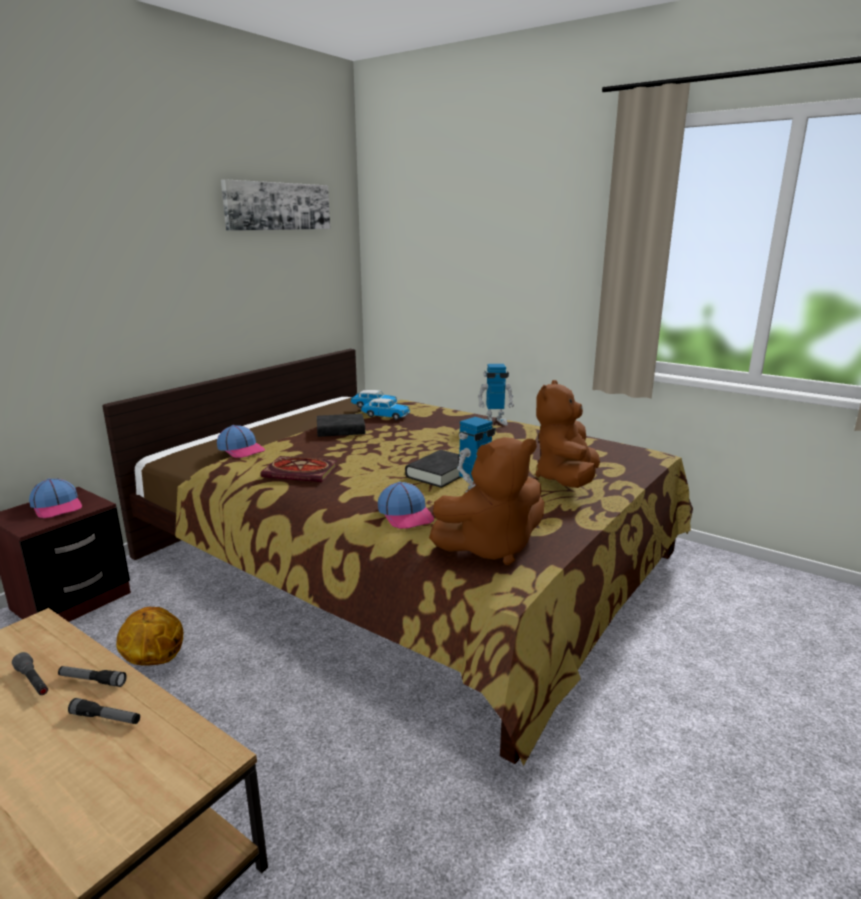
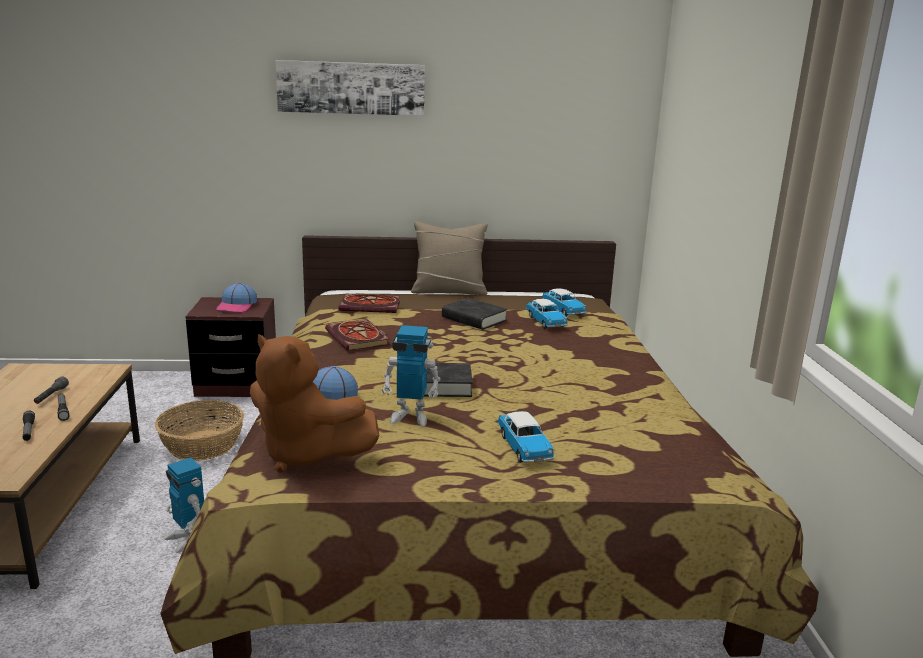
camera: 50 degrees right, 0 degrees up
(154, 661) = (202, 445): basketball -> basket
(241, 449) = (372, 306): cap -> book
(254, 423) = (449, 291): none -> beige pillow
(278, 206) = (532, 69): picture -> picture (351, 88)
(495, 422) = (634, 368): toy robot -> toy robot (187, 539)
(566, 480) = (524, 447): brown plush toy -> toy car

